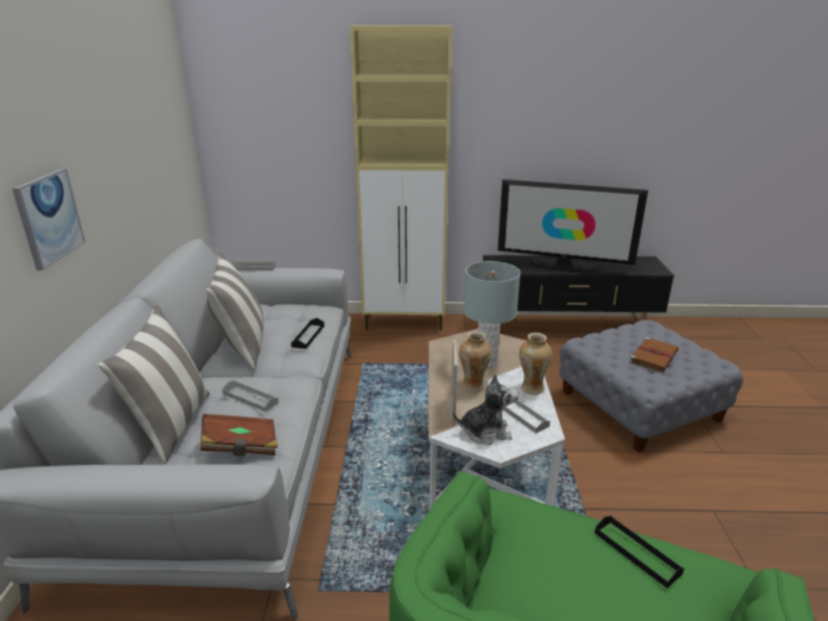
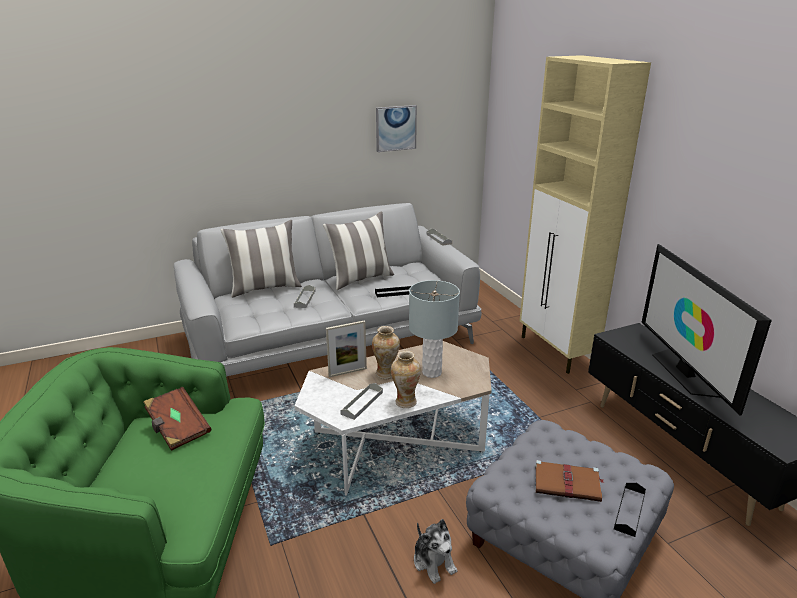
camera: 65 degrees right, 0 degrees up
(49, 217) = (281, 155): picture -> picture (395, 128)
(241, 447) = (256, 312): brown book -> brown book (178, 429)
(485, 432) = (328, 391): plush toy -> plush toy (434, 562)
(636, 553) = (201, 469): black tray -> black tray (629, 511)

